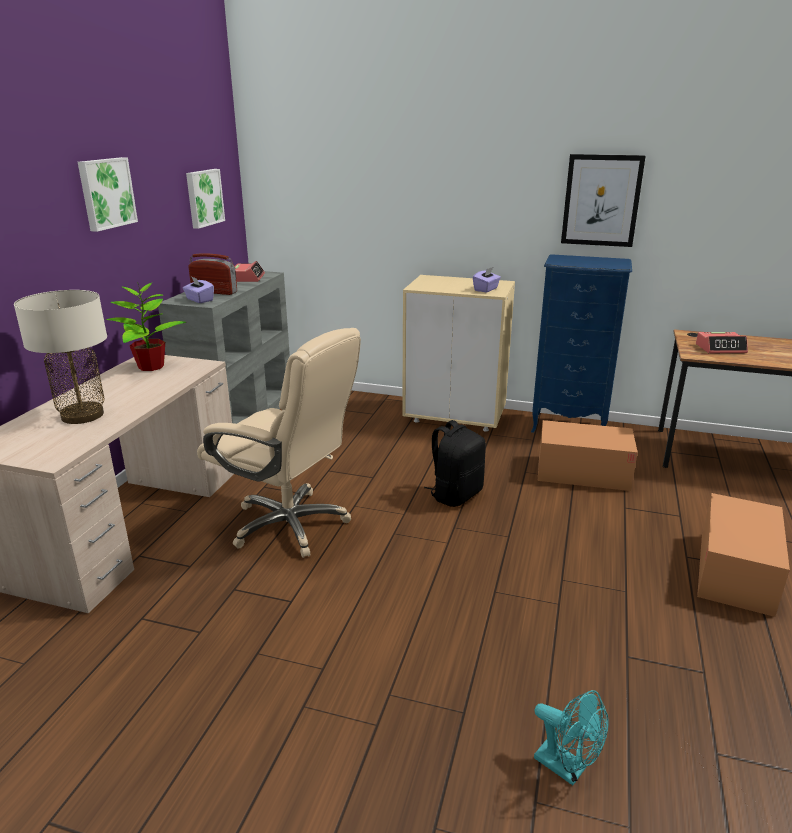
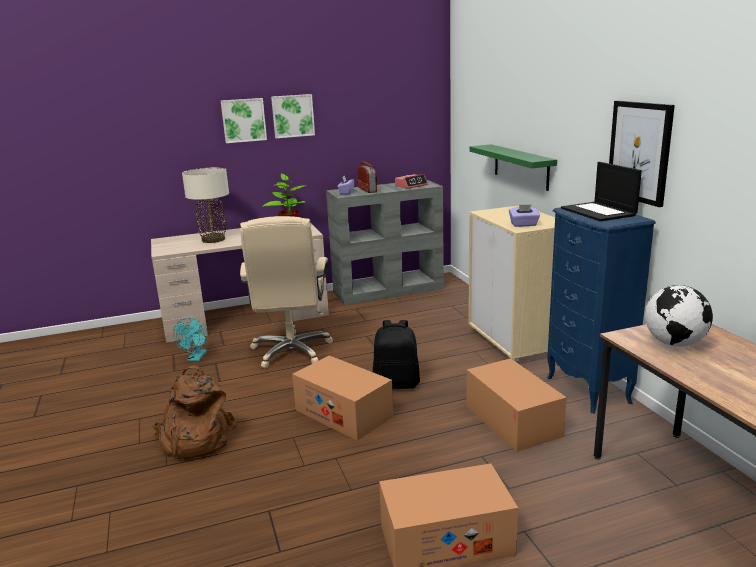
camera: 55 degrees right, 5 degrees down
(203, 198) = (396, 123): picture -> picture (243, 120)
(409, 233) = (521, 166): none -> green shelf
(425, 668) = (195, 440): none -> brown backpack
(479, 544) = (343, 413): none -> cardboard box
(567, 768) = (142, 515): turquoise fan -> turquoise fan (196, 358)
(583, 260) = (599, 212): none -> laptop
(720, 348) = (674, 343): alarm clock -> globe

